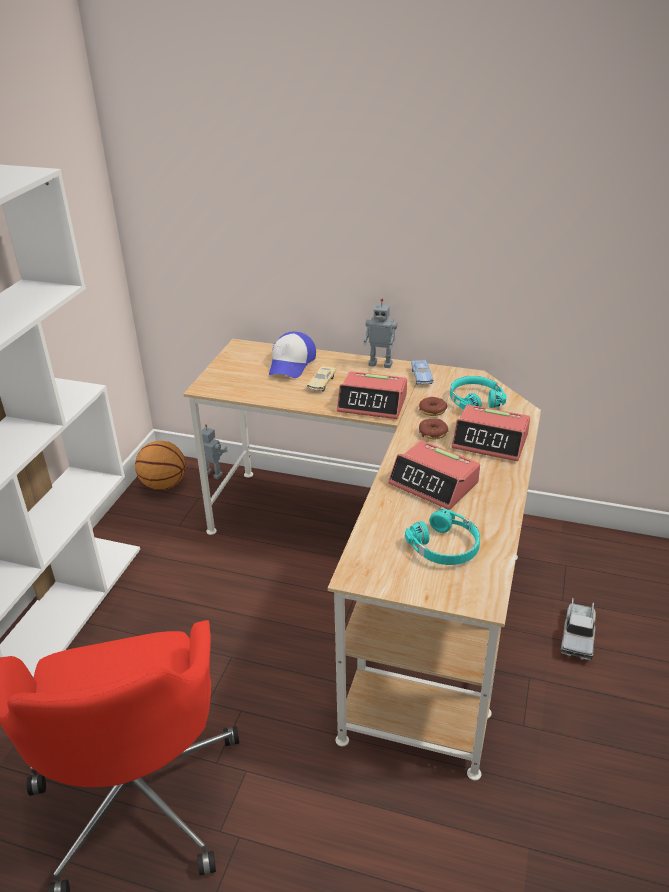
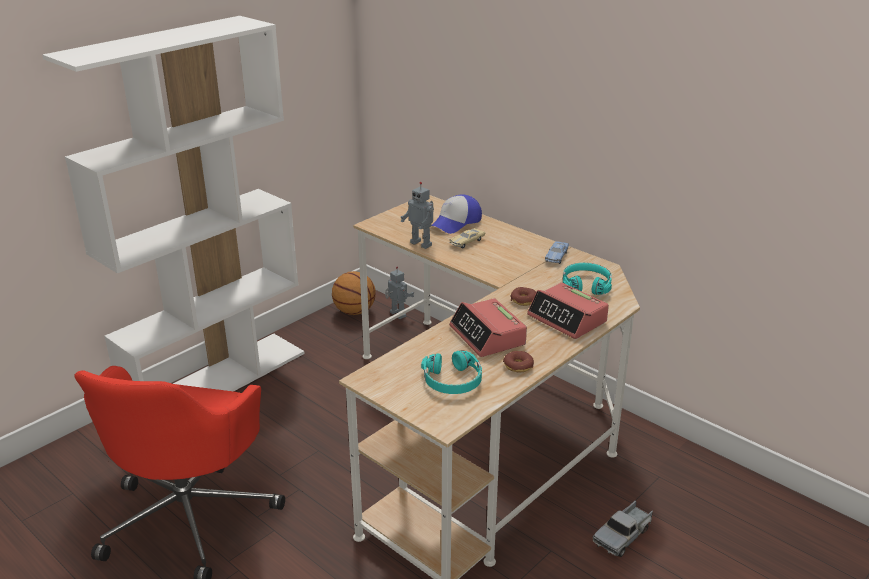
camera: 25 degrees right, 5 degrees down
(372, 403) = (494, 267): alarm clock -> none
(381, 364) = (531, 239): toy robot -> toy robot (422, 244)
(432, 410) = (540, 284): donut -> donut (518, 366)

